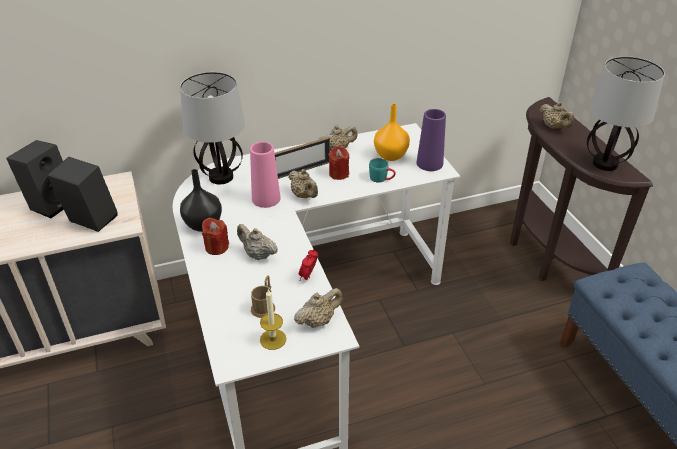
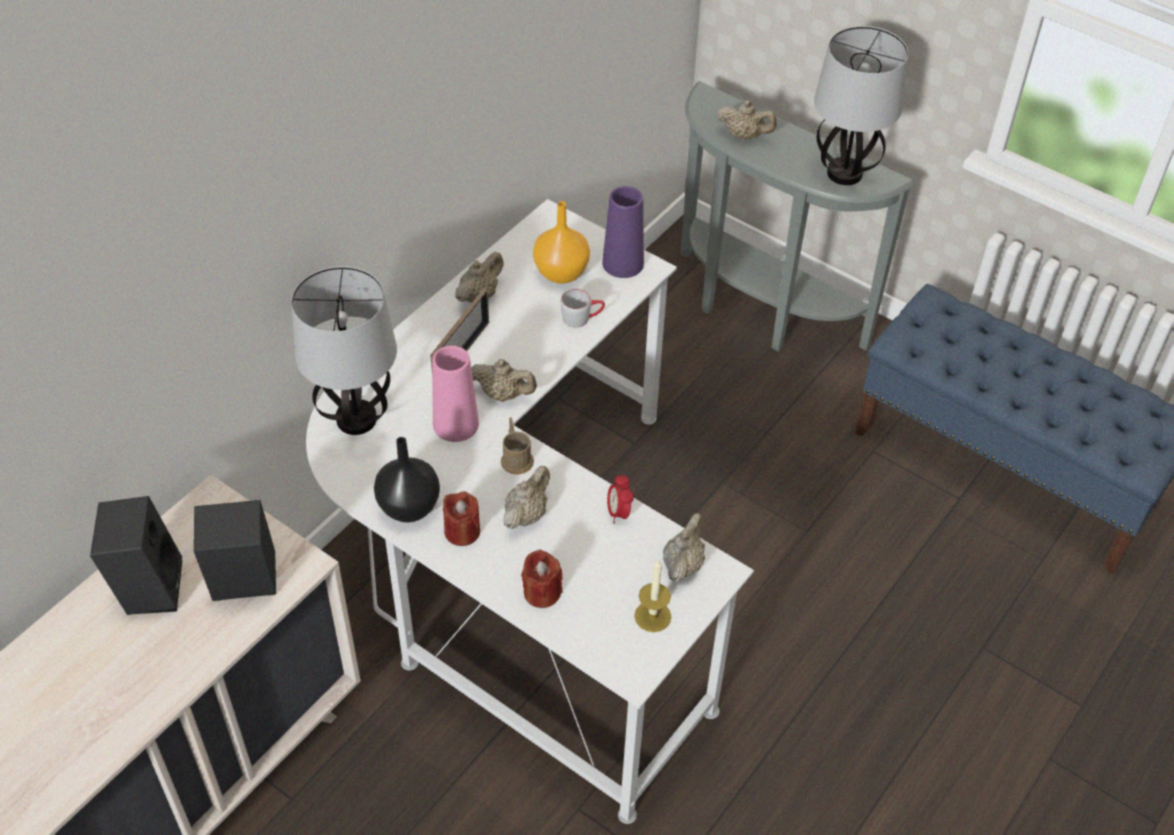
camera: 35 degrees left, 10 degrees up
(257, 254) = (526, 514): beige teapot -> beige teapot turned 120 degrees clockwise
(264, 306) = (602, 580): brown mug -> brown mug (515, 457)
(339, 174) = (518, 336): red candle -> red candle (542, 592)
(382, 178) = (582, 317): turquoise mug -> grey mug
(544, 257) = (759, 313): brown console table -> grey console table

